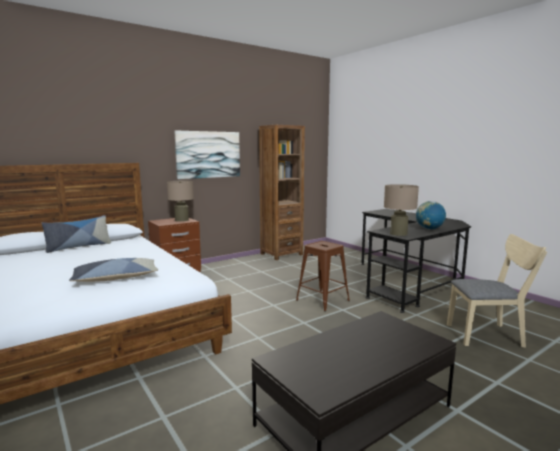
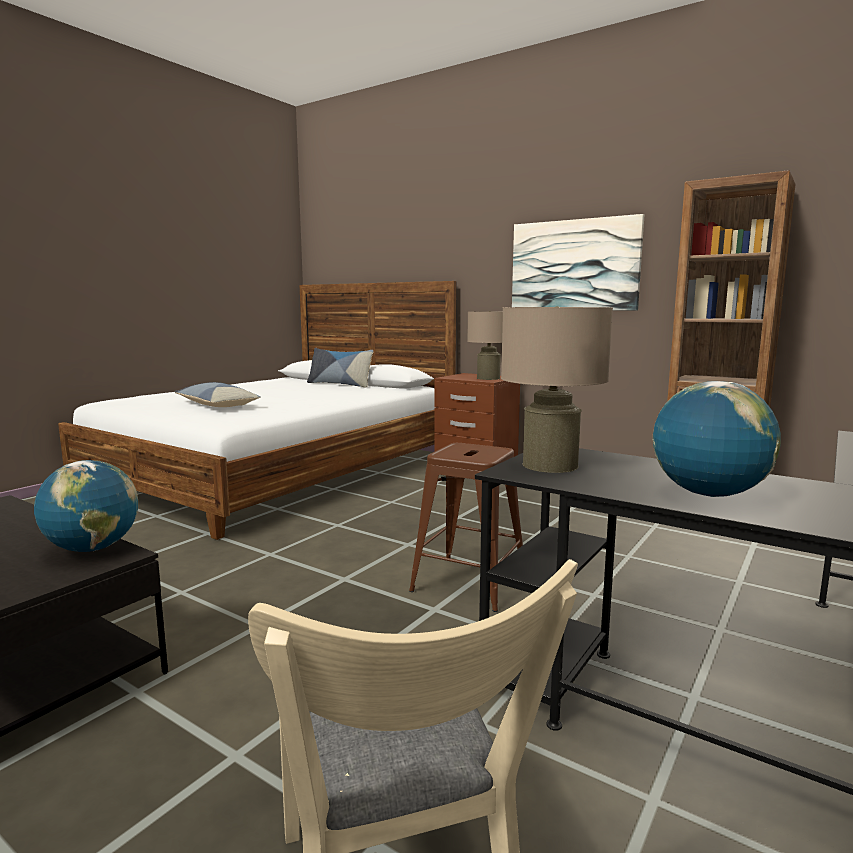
camera: 70 degrees right, 0 degrees up
(372, 323) = (93, 548): none -> globe

